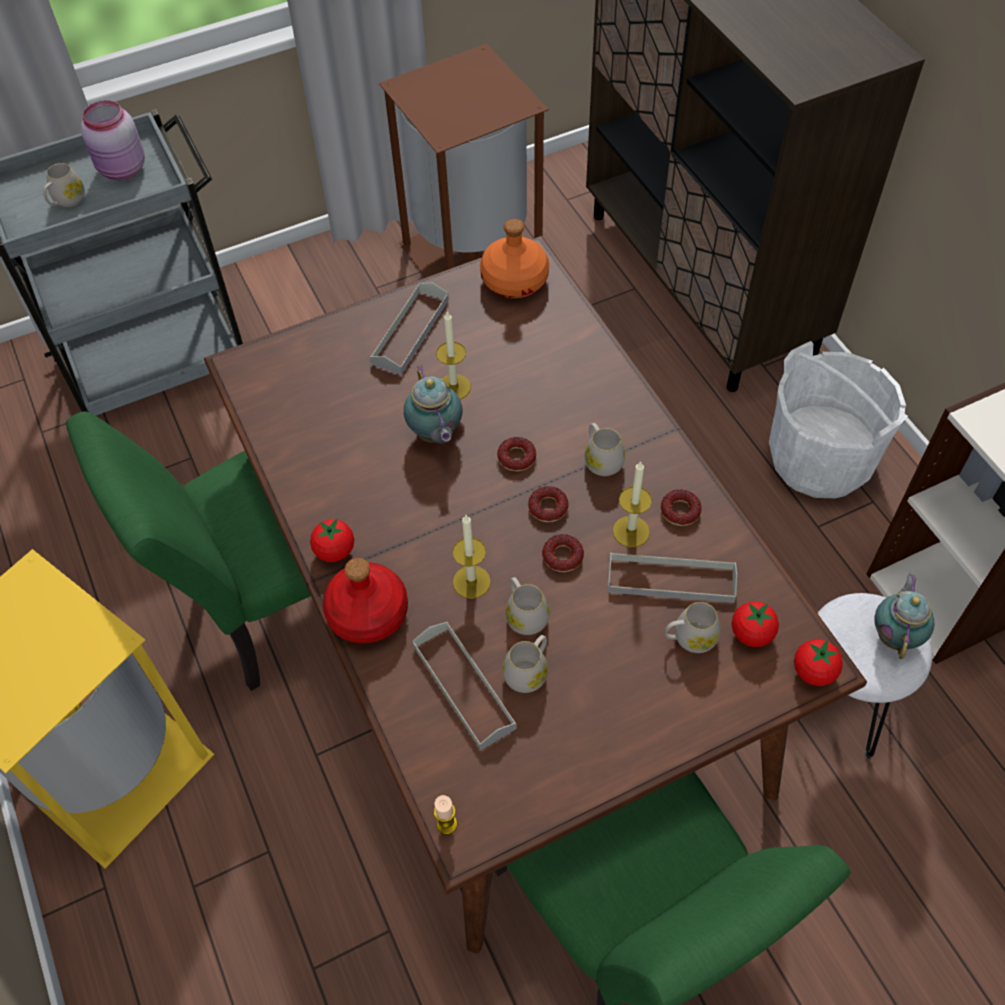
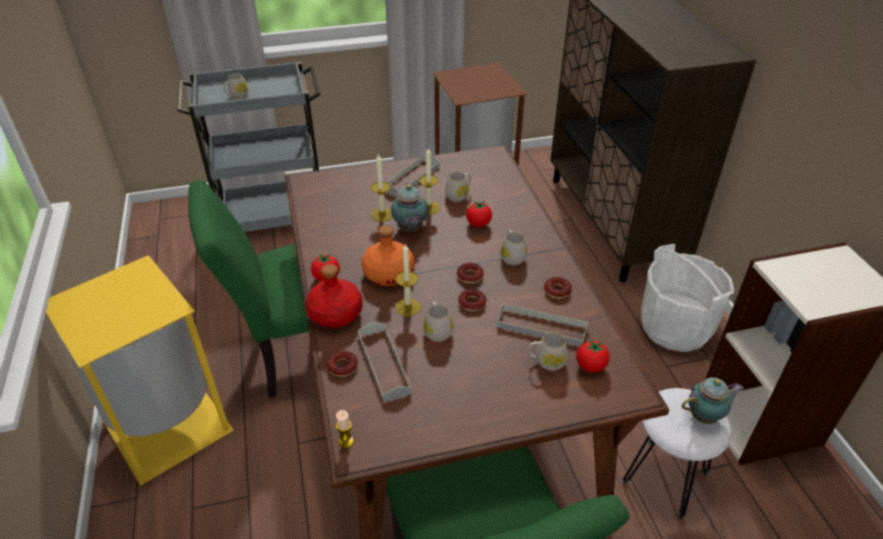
camera: 10 degrees right, 15 degrees down
(122, 170) = (273, 86): pink jar -> none
(515, 280) = (483, 162): orange bottle -> orange bottle (389, 273)
(516, 457) = (457, 247): donut -> donut (342, 366)
(528, 671) = (430, 362): white mug -> white mug (459, 195)
(631, 531) = (521, 296): candle -> candle (382, 214)
(813, 671) = (630, 395): tomato -> tomato (478, 224)
(895, 634) = (705, 416): teapot -> teapot turned 45 degrees clockwise

